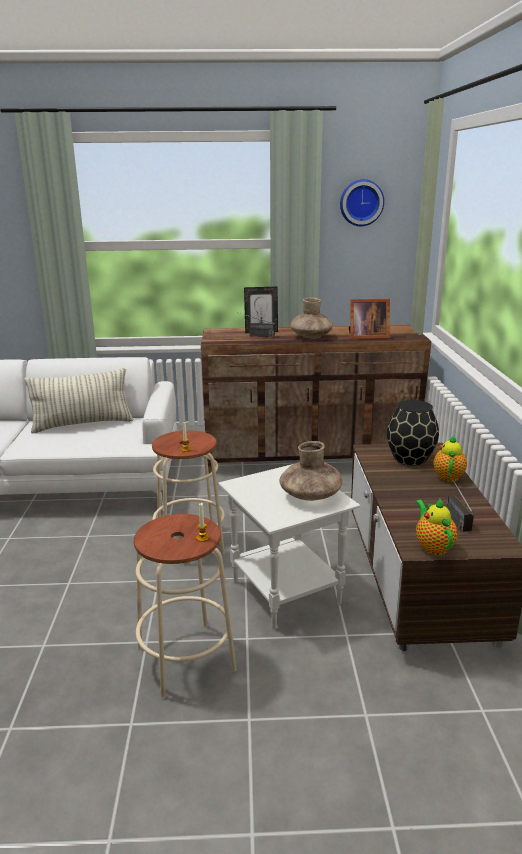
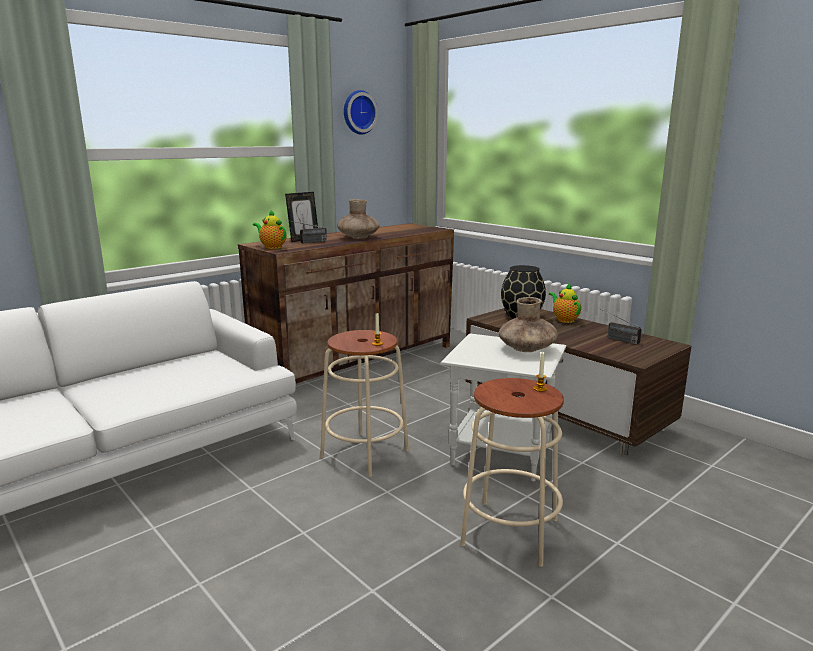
camera: 40 degrees left, 5 degrees down
(83, 424) = (152, 371): pillow -> none
(366, 337) = (402, 232): picture frame -> none
(433, 546) = (641, 356): teapot -> teapot (272, 247)

